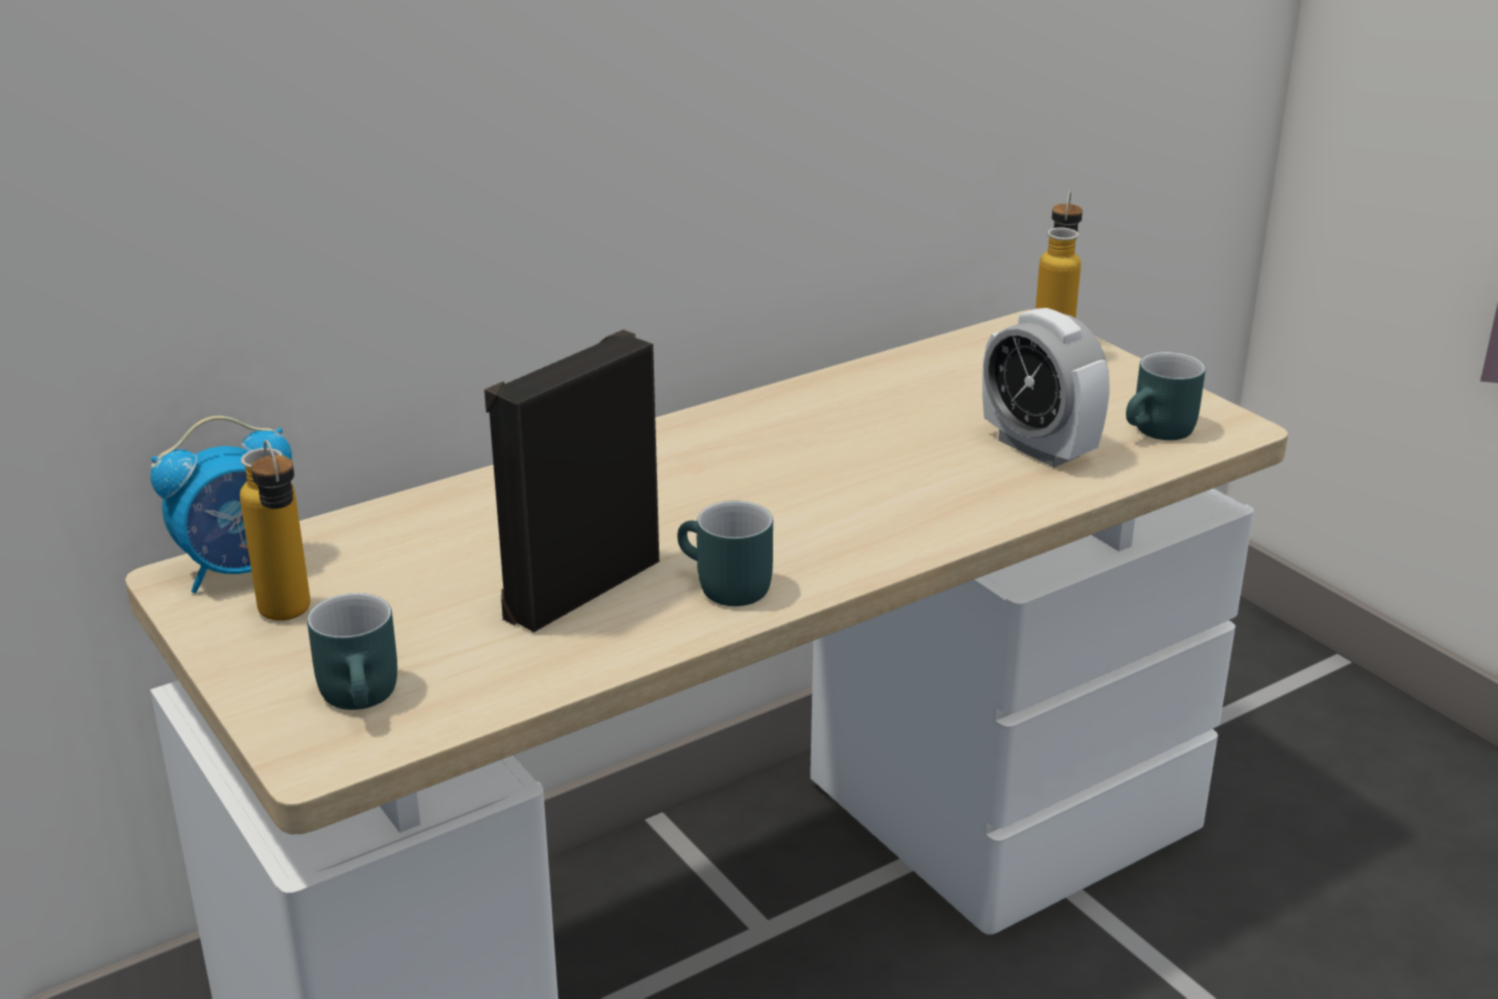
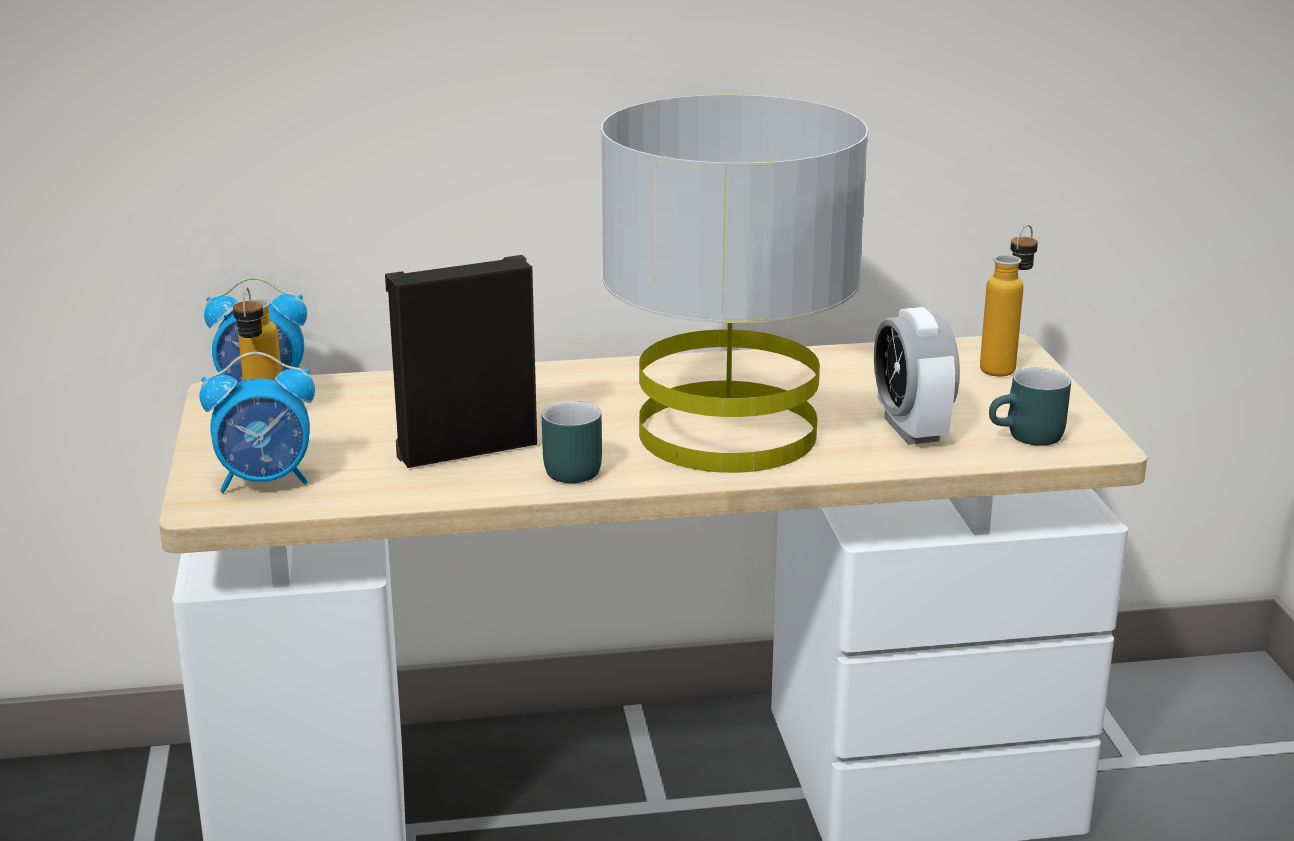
camera: 25 degrees right, 5 degrees down
(366, 697) = (266, 481): turquoise mug -> alarm clock
(857, 498) = (727, 434): none -> grey table lamp

